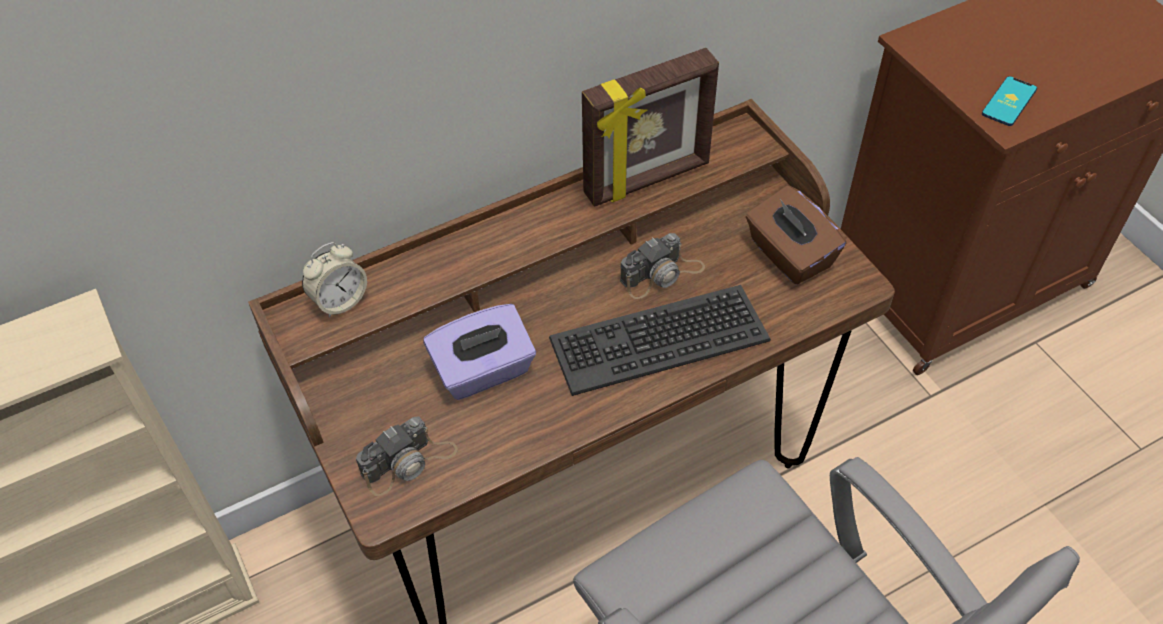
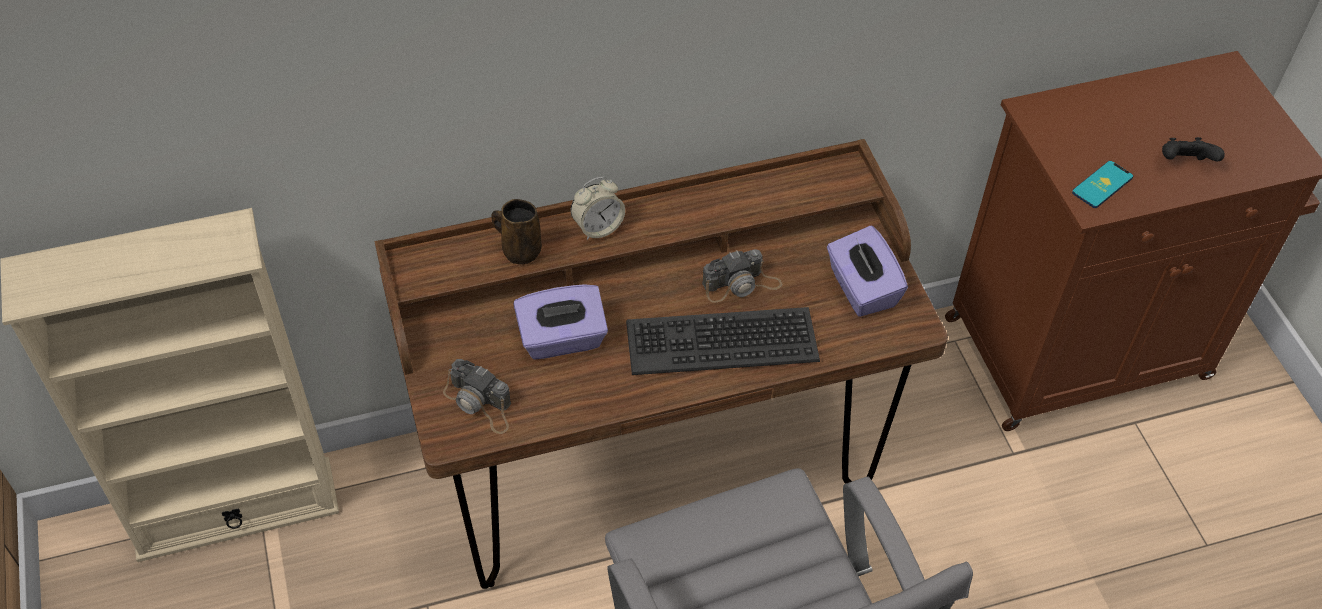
camera: 10 degrees right, 0 degrees up
(339, 301) = (451, 255): alarm clock -> alarm clock (598, 227)
(408, 462) = (480, 403): camera -> camera turned 60 degrees clockwise
(415, 281) = (519, 250): none -> brown mug
(647, 180) = (747, 197): picture frame -> none
(789, 255) = (861, 289): brown tissue box -> purple tissue box
(1080, 67) = (1184, 164): none -> black game controller

